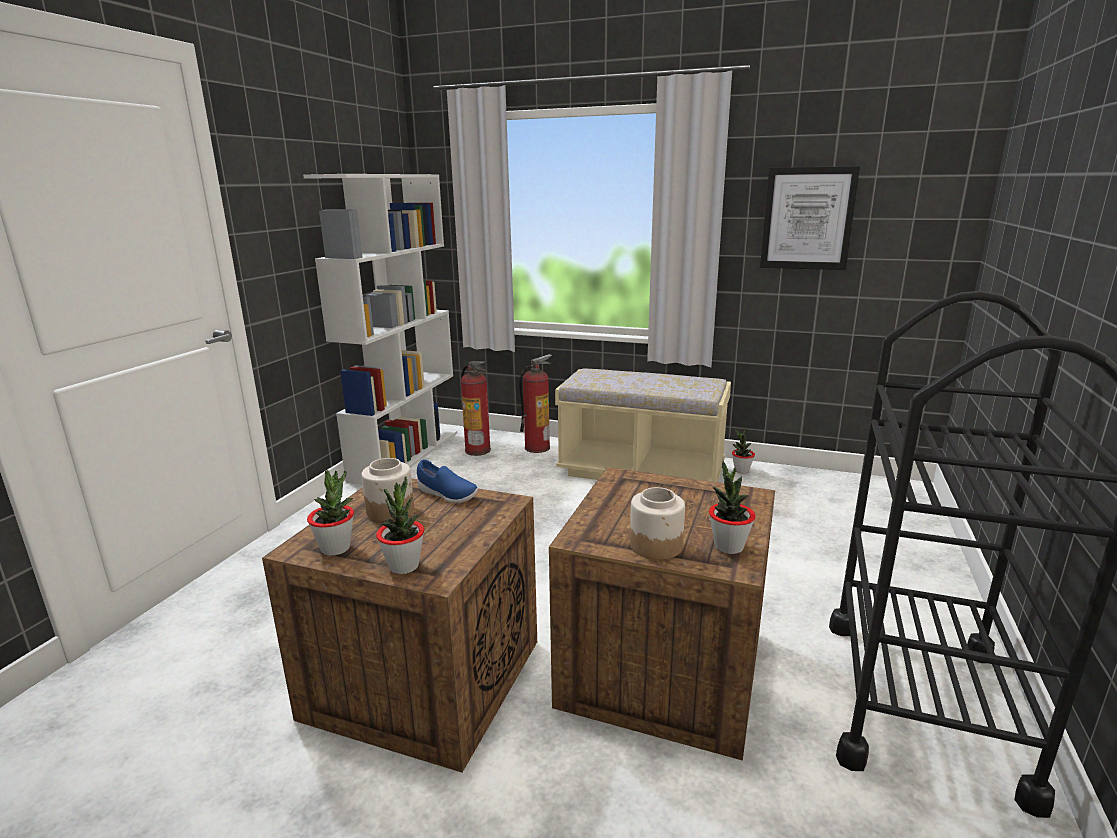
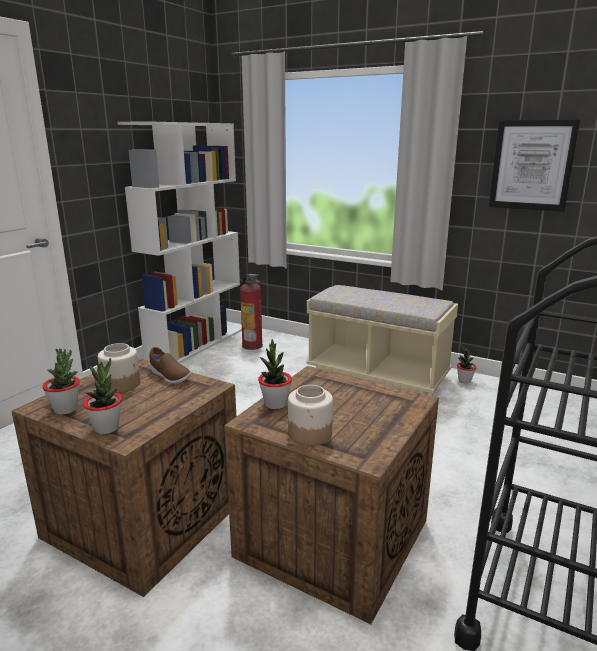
camera: 10 degrees right, 0 degrees up
(446, 495) = (169, 377): blue shoe -> brown shoe
(537, 447) = (300, 347): fire extinguisher -> none
(728, 546) = (370, 441): potted plant -> potted plant (275, 404)

